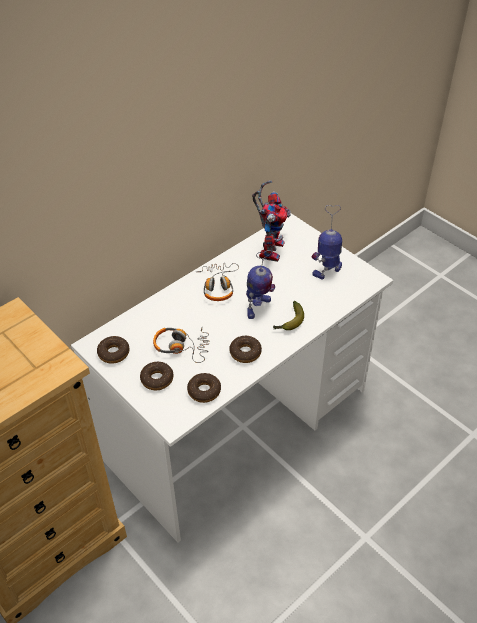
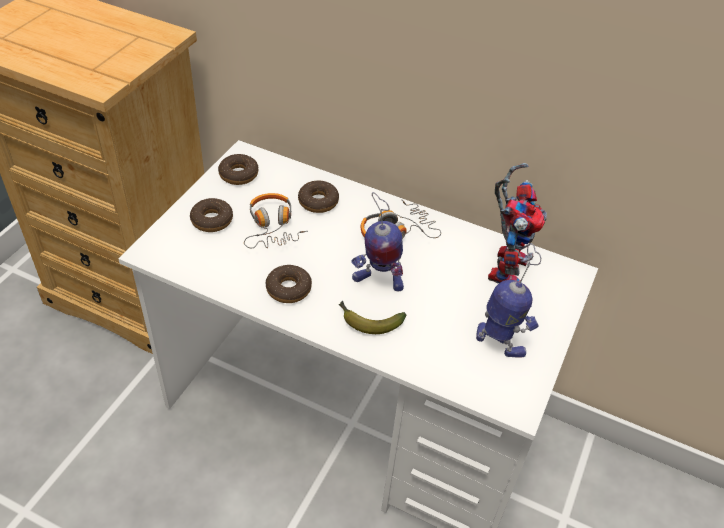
camera: 65 degrees right, 0 degrees up
(204, 391) = (208, 266): donut -> donut (318, 201)
(269, 247) = (505, 264): toy robot -> toy robot turned 60 degrees counterclockwise

